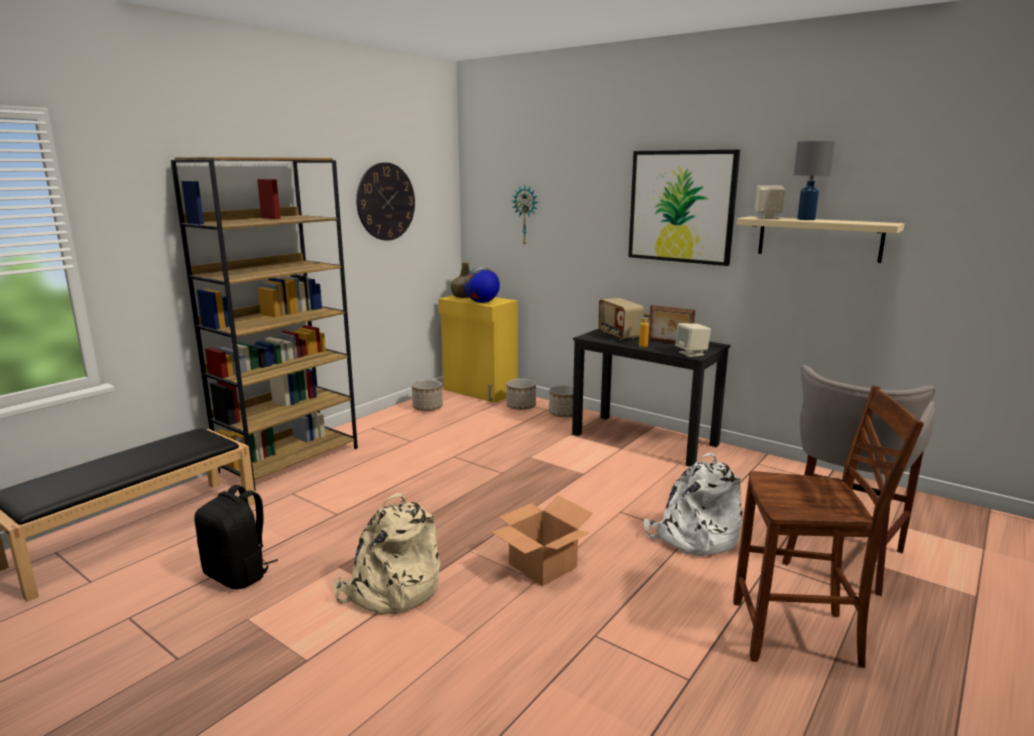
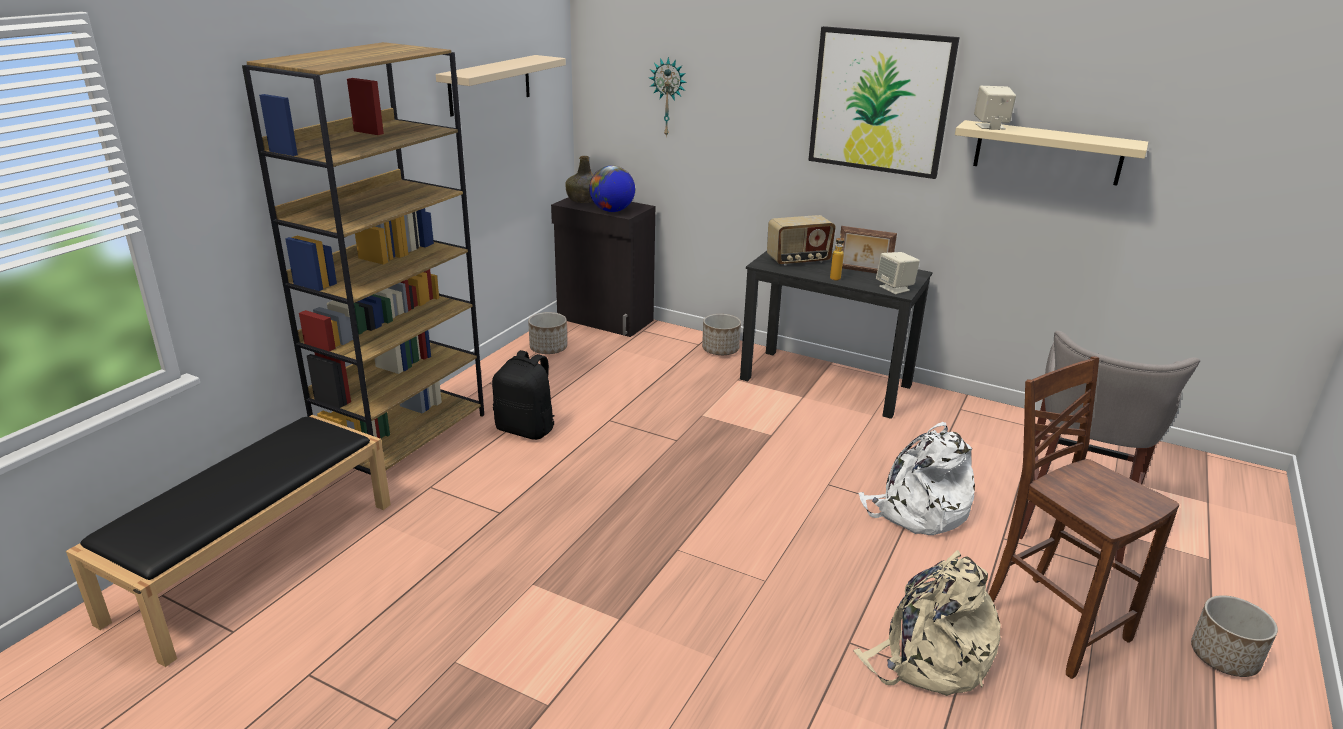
camera: 10 degrees left, 10 degrees up
(239, 575) = (417, 605): black backpack -> black backpack (526, 429)
(386, 202) = (490, 85): wall clock -> beige shelf
(391, 590) = (607, 608): beige backpack -> beige backpack (928, 658)
(479, 391) = (605, 320): yellow cabinet -> black cabinet
(521, 407) = (665, 341): planter -> planter (1224, 657)
(543, 566) = (767, 562): cardboard box -> none
(618, 335) = (798, 260): radio -> radio turned 75 degrees counterclockwise
(799, 636) = (1052, 621): brown chair -> brown chair turned 120 degrees counterclockwise
(805, 219) = (1036, 131): grey table lamp -> none

